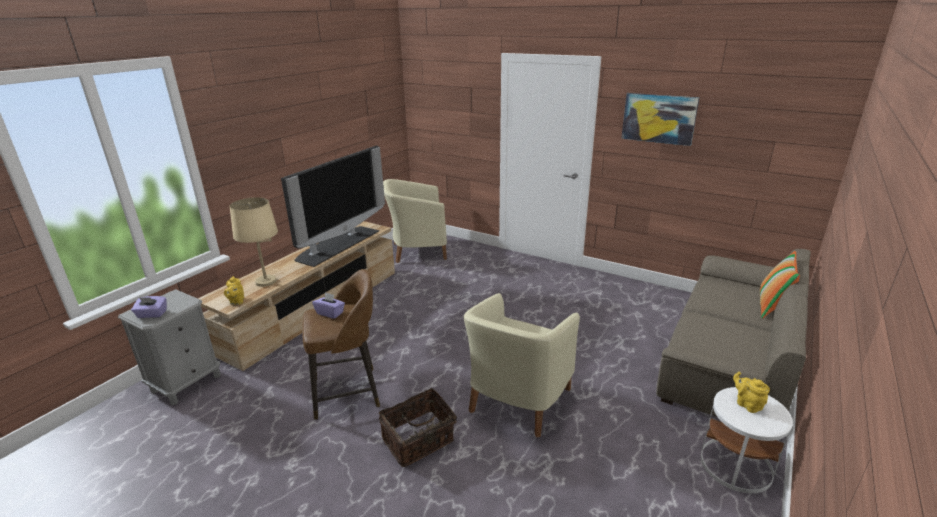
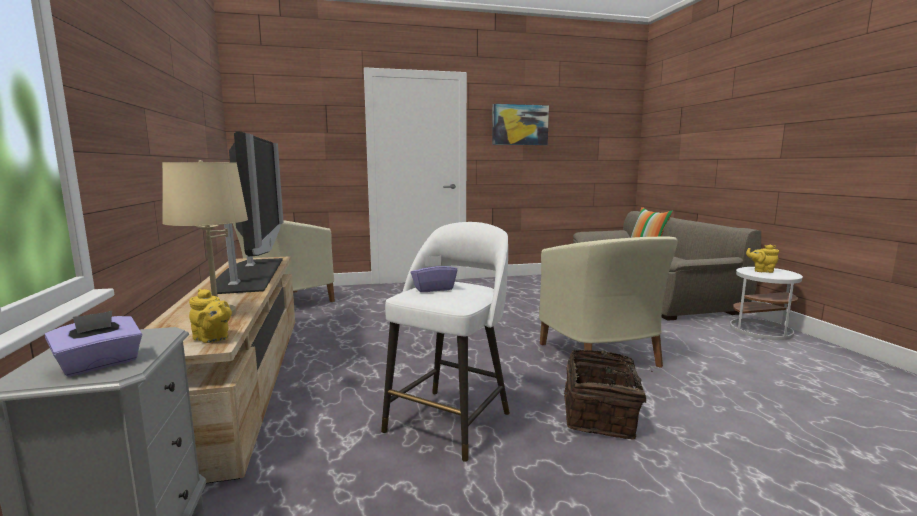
camera: 45 degrees left, 15 degrees down
(348, 392) = (450, 420): brown stool -> white stool

